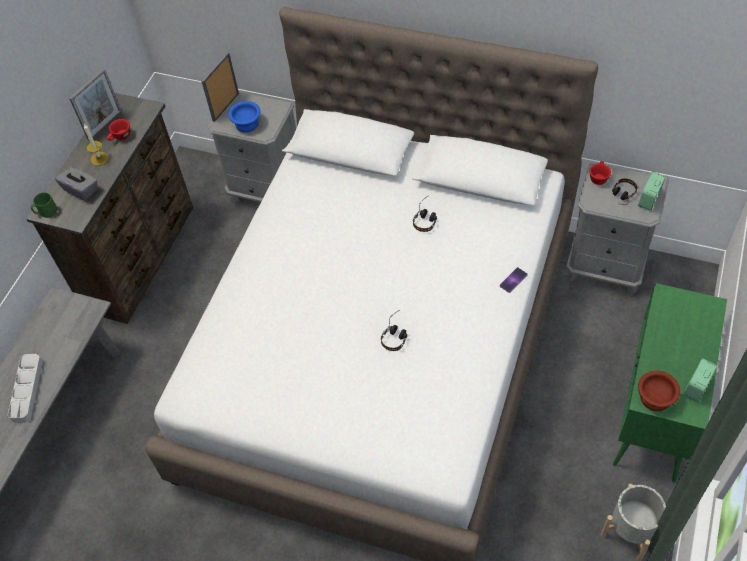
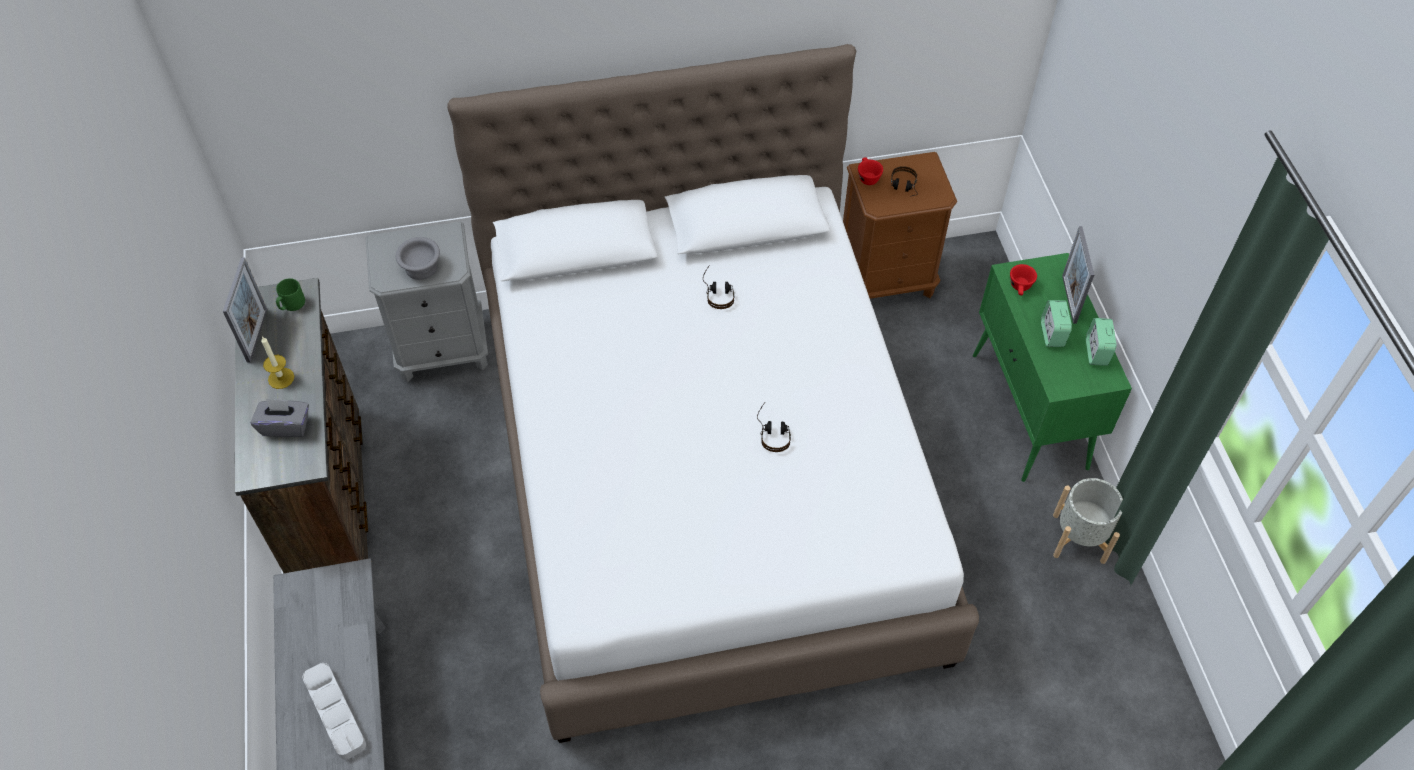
camera: 35 degrees left, 0 degrees up
(46, 212) = (257, 472): green mug -> green mug (291, 304)
(120, 137) = (290, 341): red cup -> red cup (1020, 288)
(225, 107) = (378, 257): picture frame -> picture frame (1069, 299)
(247, 123) = (421, 267): blue bowl -> grey bowl
(513, 280) = (856, 320): phone -> none
(605, 266) = (886, 279): grey nightstand -> brown nightstand
(649, 200) = (933, 181): alarm clock -> alarm clock (1052, 334)
(653, 398) = (1065, 380): brown bowl -> none

